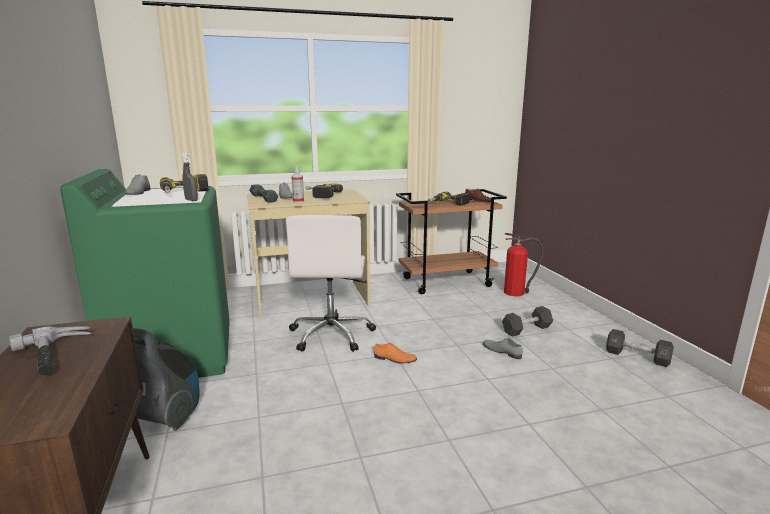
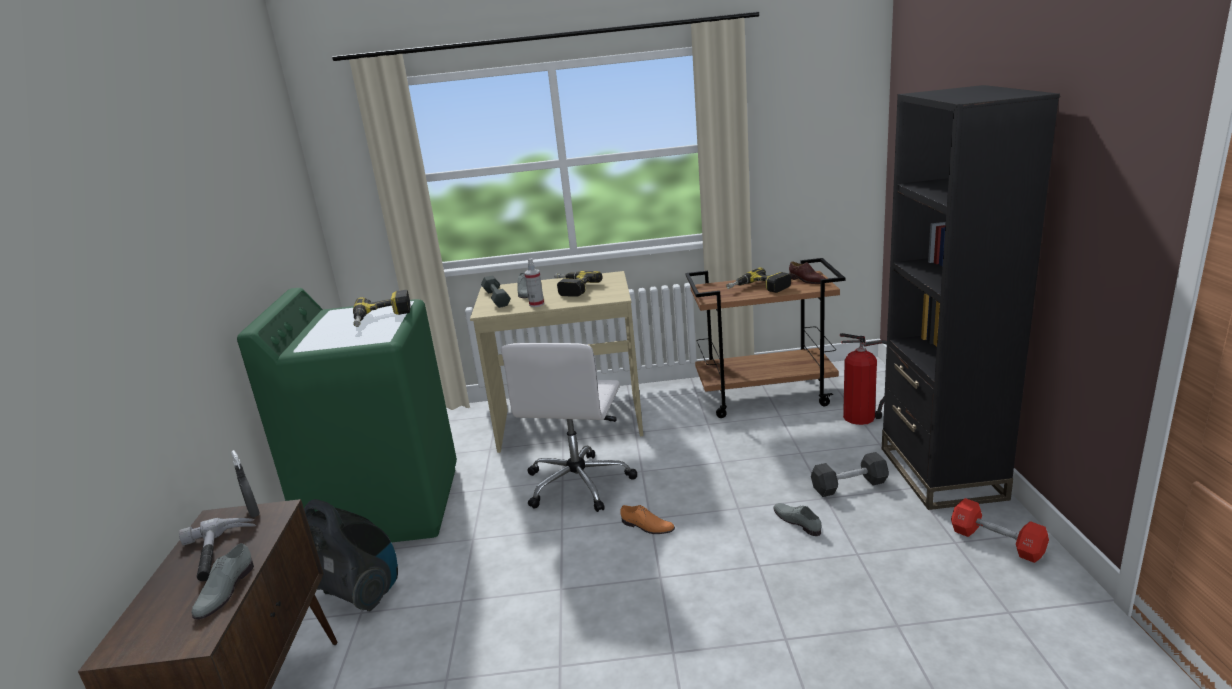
camera: 15 degrees right, 5 degrees up
(137, 192) = (331, 318): grey shoe -> grey shoe (224, 590)
(191, 200) = (381, 337): grey spray bottle -> grey spray bottle (253, 512)
(581, 320) = (941, 473): none -> black bookcase
(637, 357) = (997, 542): black dumbbell -> red dumbbell

